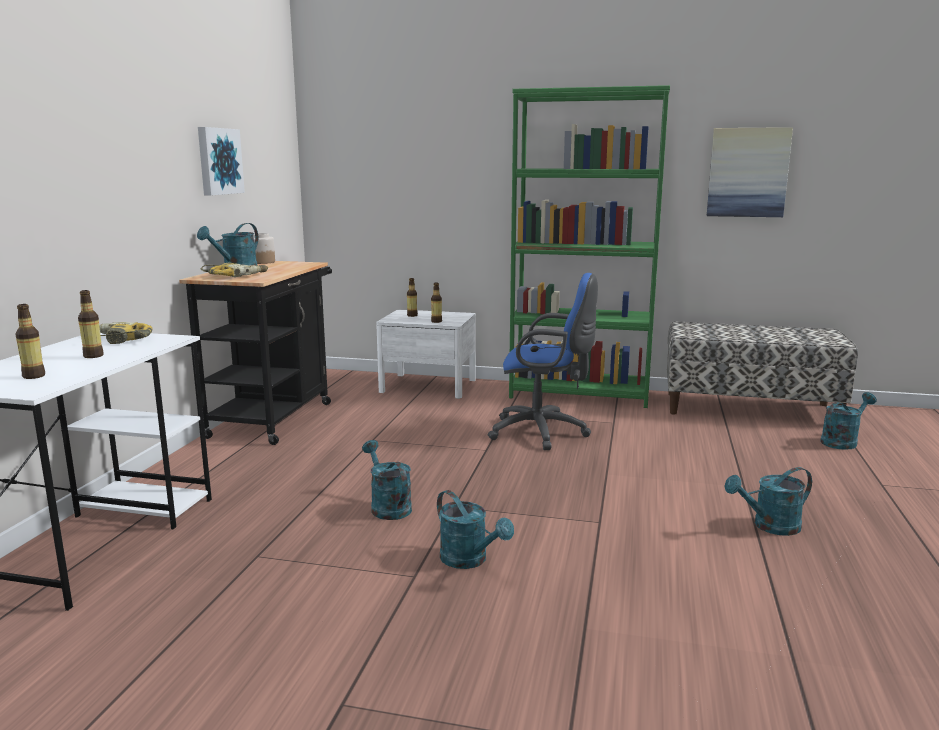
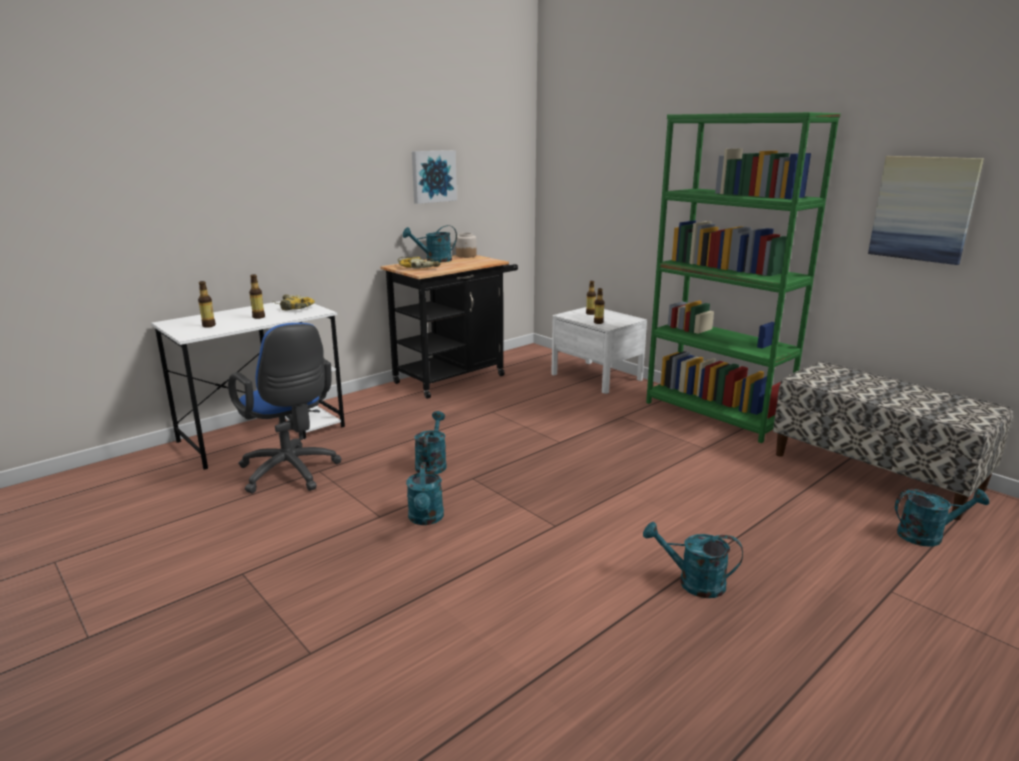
camera: 35 degrees right, 5 degrees up
(543, 433) = (627, 440): blue office chair -> blue office chair (291, 473)

